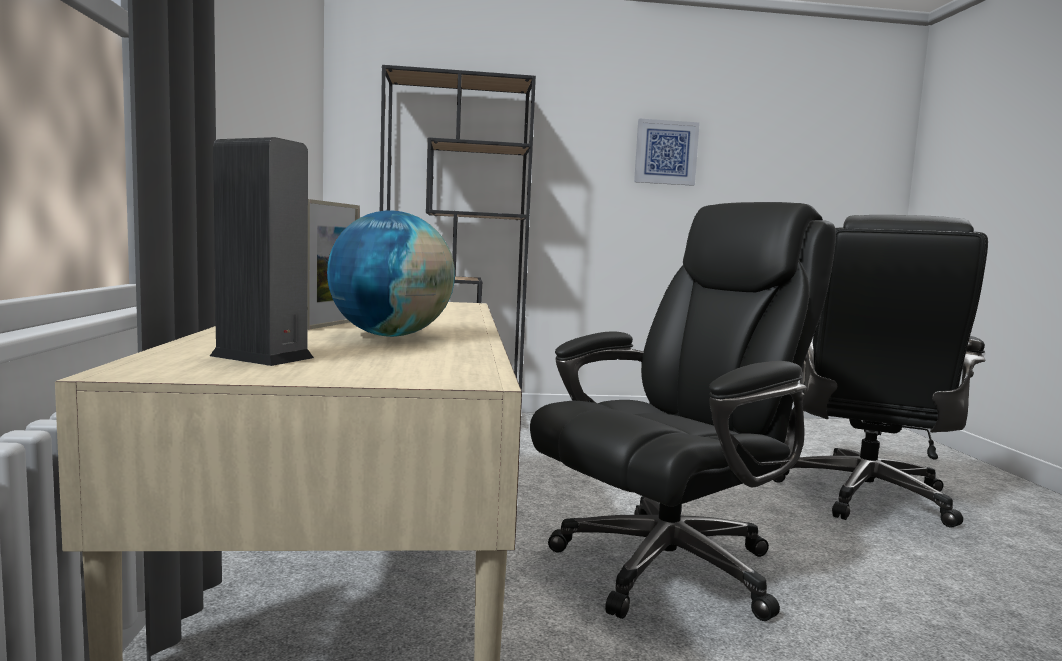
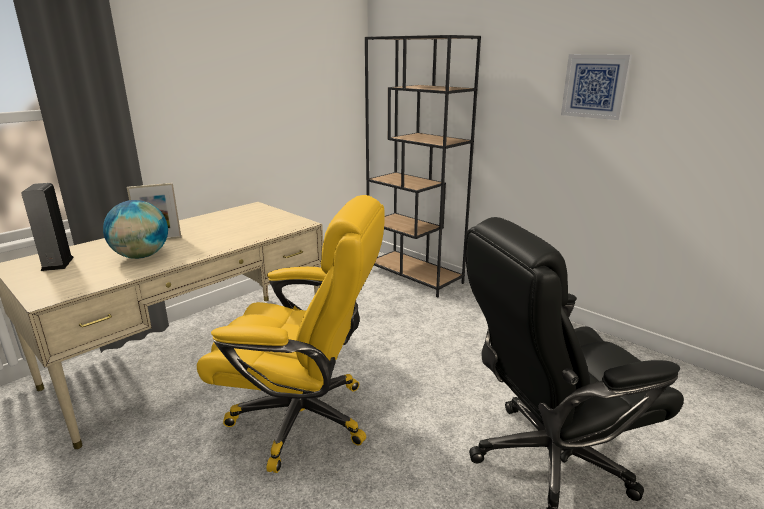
camera: 50 degrees right, 15 degrees up
(667, 567) = (301, 418): black office chair -> yellow office chair

